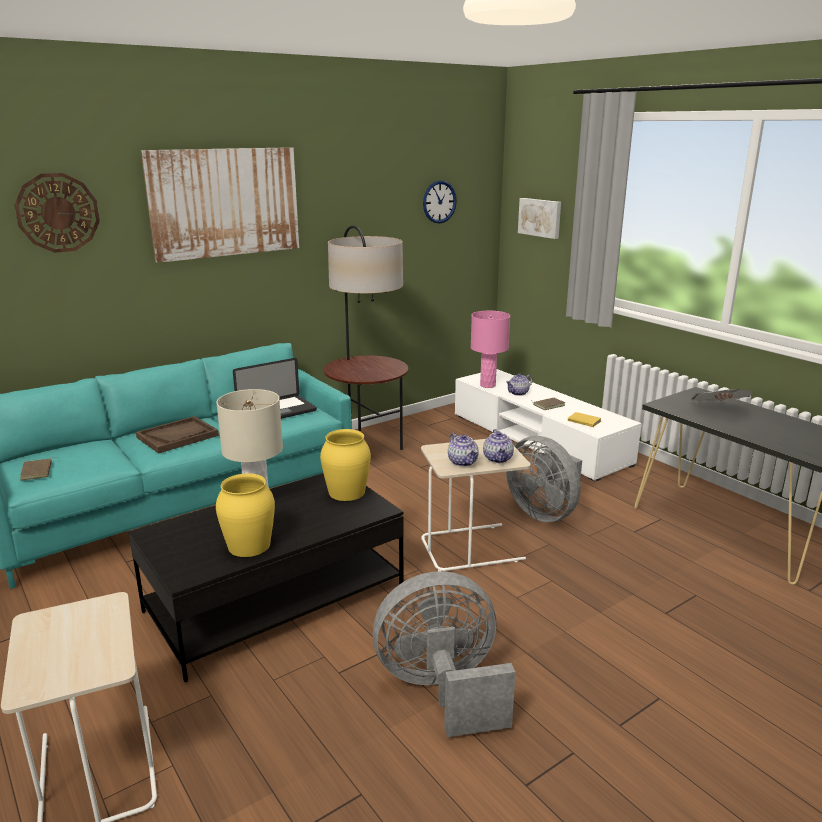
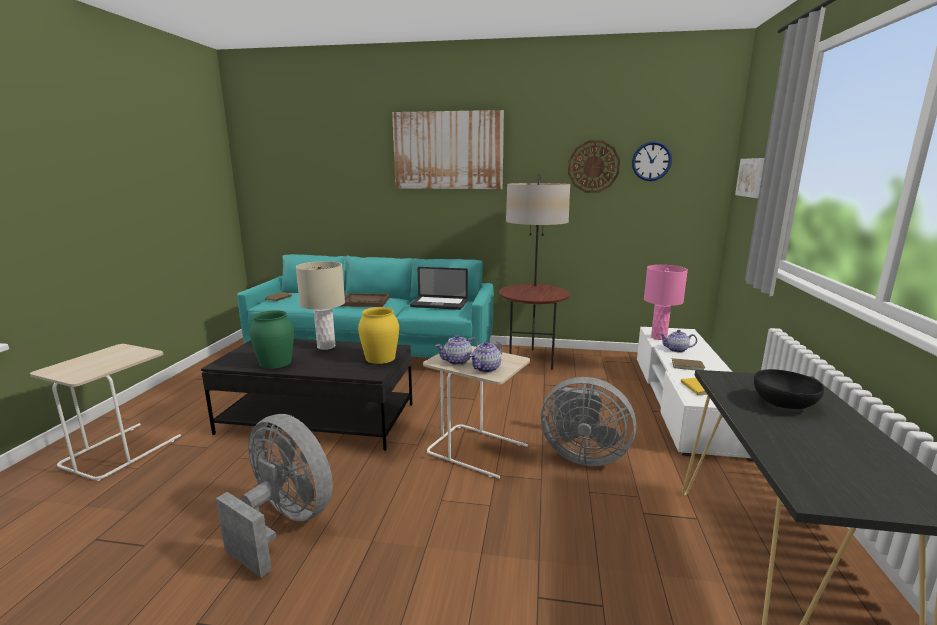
camera: 45 degrees right, 5 degrees down
(58, 213) = (342, 151): wall clock -> wall clock (593, 167)
(249, 545) = (276, 363): yellow vase -> green vase
(463, 462) = (457, 361): teapot -> teapot turned 45 degrees clockwise
(544, 512) = (582, 455): grey fan -> grey fan turned 75 degrees counterclockwise
(718, 410) = (783, 403): newspaper -> black bowl

